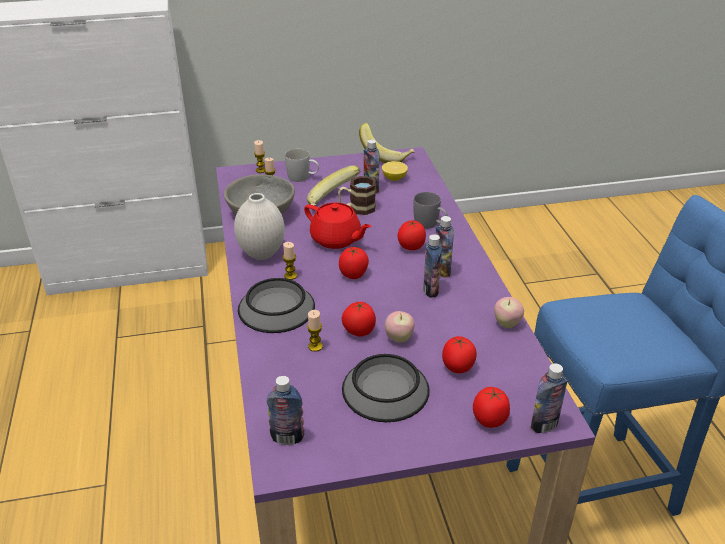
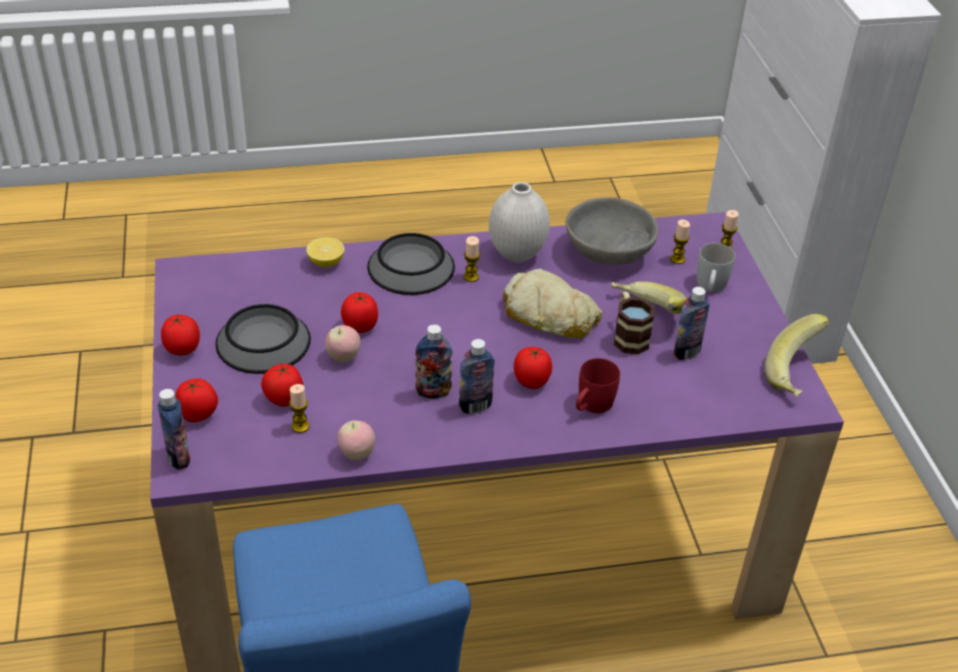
camera: 90 degrees right, 5 degrees up
(287, 438) = (214, 276): bottle -> none
(315, 346) = (340, 294): candle -> candle (300, 426)
(336, 239) = (549, 315): red teapot -> bread
(354, 275) = (470, 327): tomato -> tomato (183, 350)
(394, 178) = (724, 379): lemon -> lemon (326, 263)
(430, 224) = (591, 406): grey mug -> red mug

